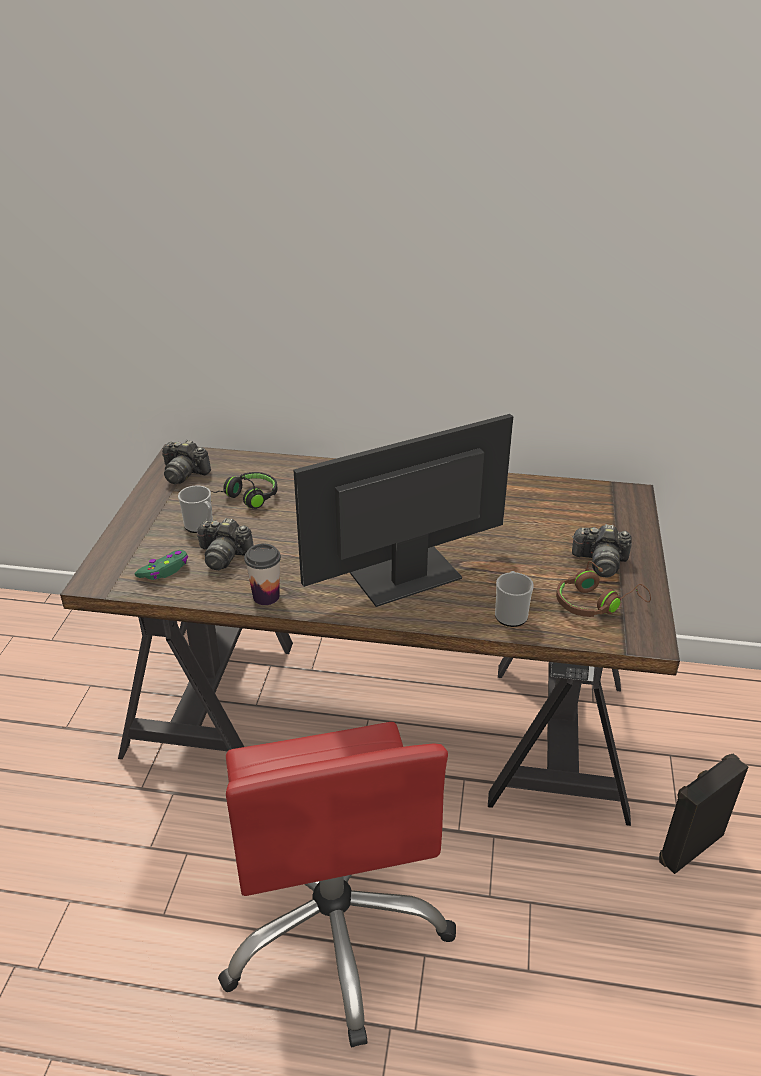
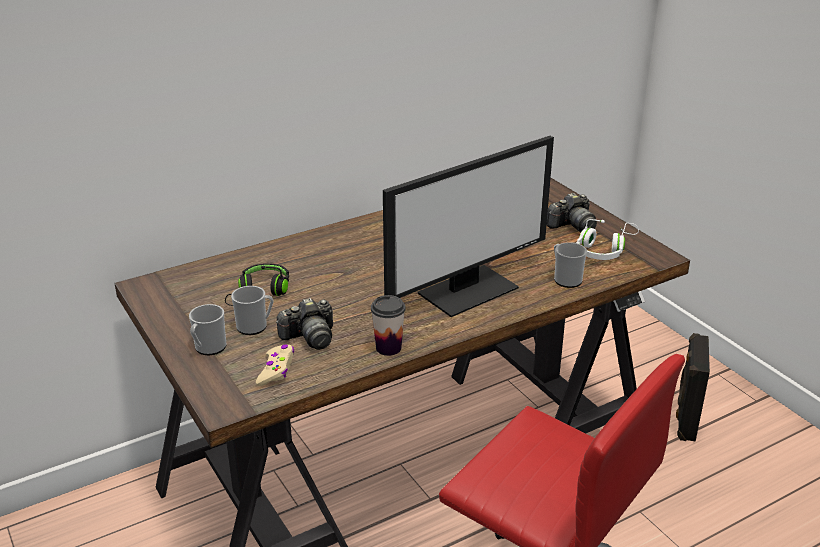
camera: 40 degrees left, 5 degrees down
(148, 527) = (208, 348): none -> mug
(165, 570) = (276, 370): green game controller -> beige game controller
(184, 473) = (174, 296): camera -> none
(405, 577) = (467, 289): monitor -> monitor turned 150 degrees counterclockwise
(596, 603) = (604, 250): brown headphones -> white headphones

